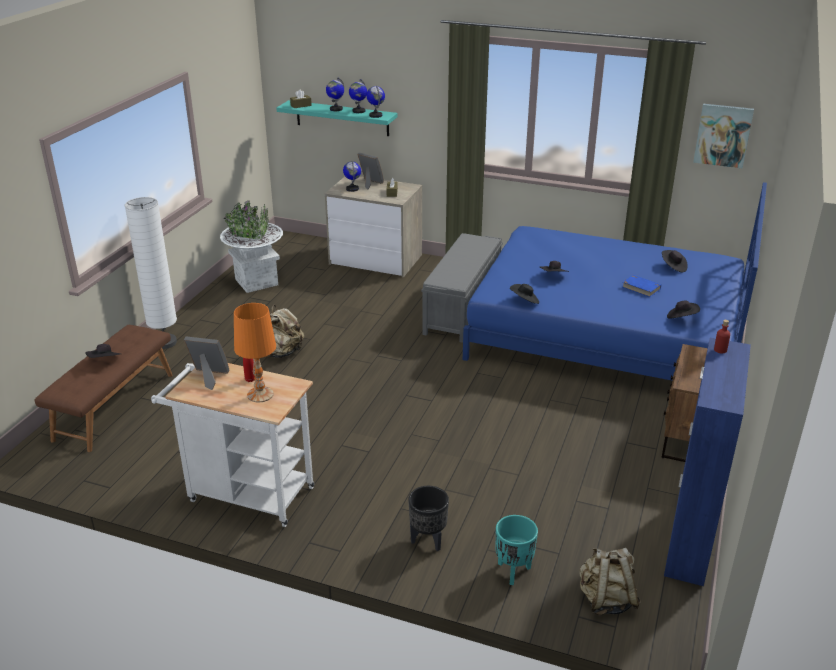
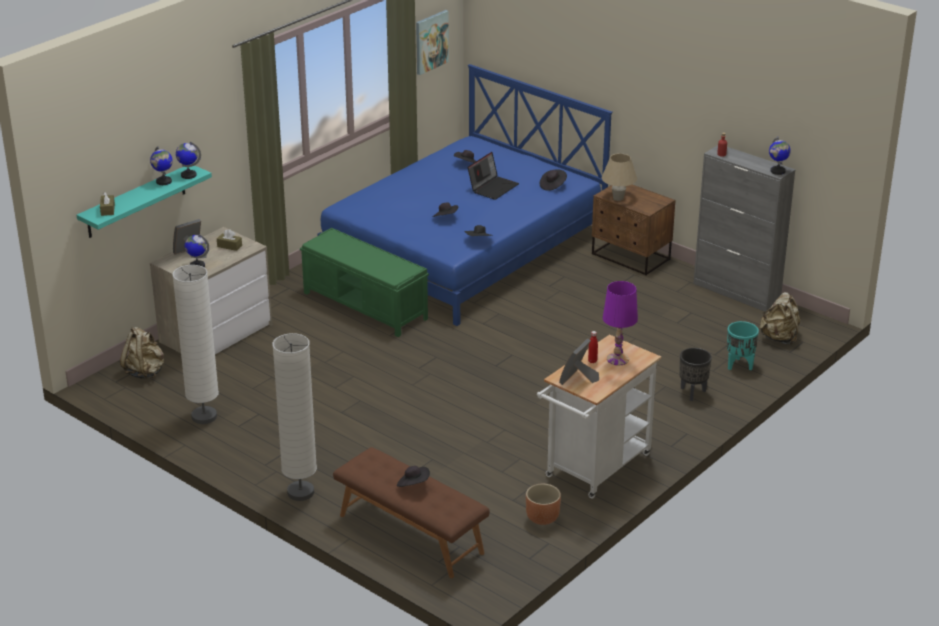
camera: 70 degrees left, 0 degrees up
(151, 475) = (542, 518): none -> brown planter
(256, 282) = (204, 417): white planter -> white floor lamp
(260, 394) = (617, 359): orange table lamp -> purple table lamp
(282, 353) = (376, 420): beige backpack -> beige backpack (145, 372)
(336, 109) = (143, 192): globe -> globe (777, 171)
(462, 309) = (366, 306): grey bench -> green bench
(641, 288) = (493, 187): blue book -> laptop
(689, 540) = (737, 292): blue cabinet -> grey cabinet
(692, 360) = (618, 198): none -> beige table lamp

